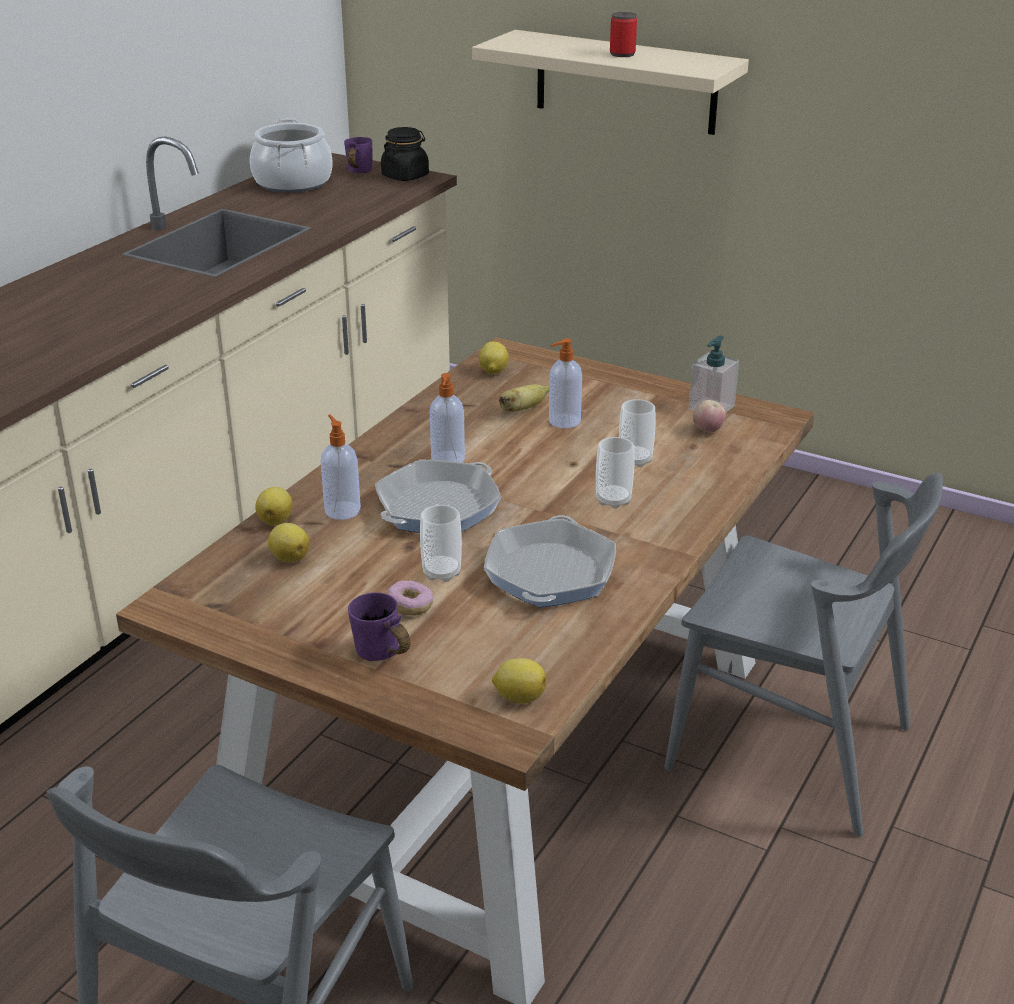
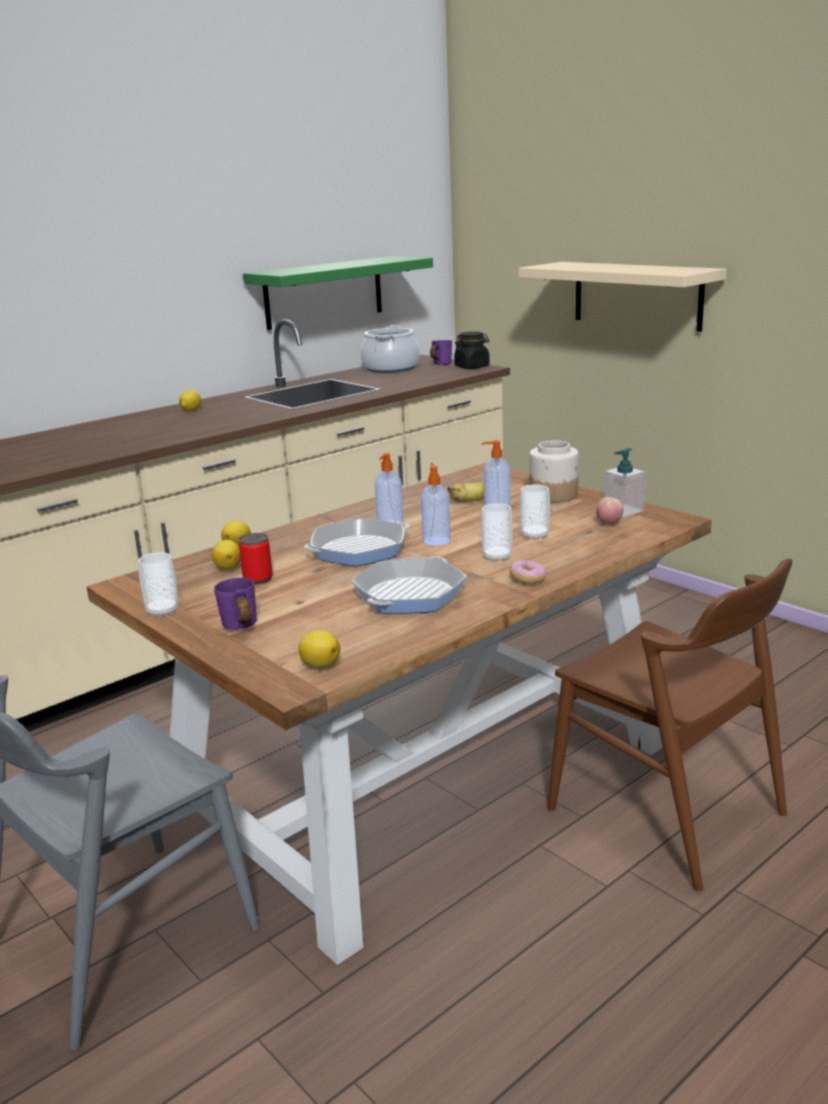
camera: 20 degrees right, 10 degrees down
(196, 82) = (324, 292): none -> green shelf
(342, 510) = (288, 545): soap dispenser -> soap dispenser (436, 540)
(410, 607) = (287, 603): donut -> donut (528, 579)
(441, 573) = (328, 586): cup -> cup (162, 611)
(493, 372) = (466, 480): lemon -> lemon (190, 411)
(616, 388) = (554, 495): none -> jar
(622, 54) = (626, 268): can -> can (258, 579)
(790, 748) = (666, 812): grey chair -> brown chair

